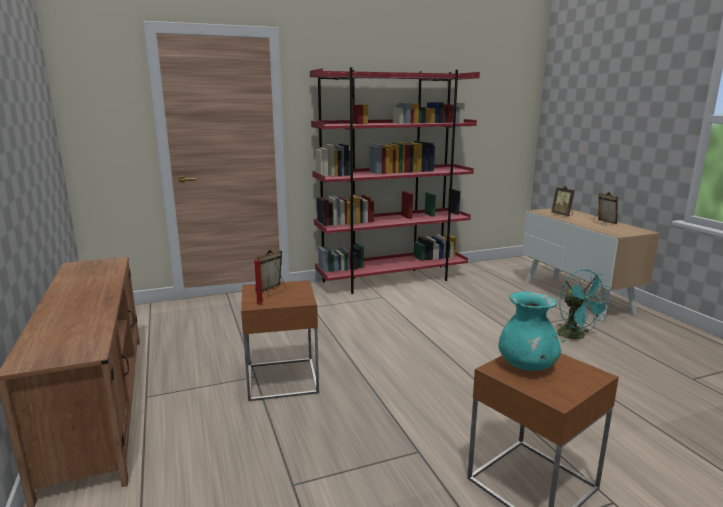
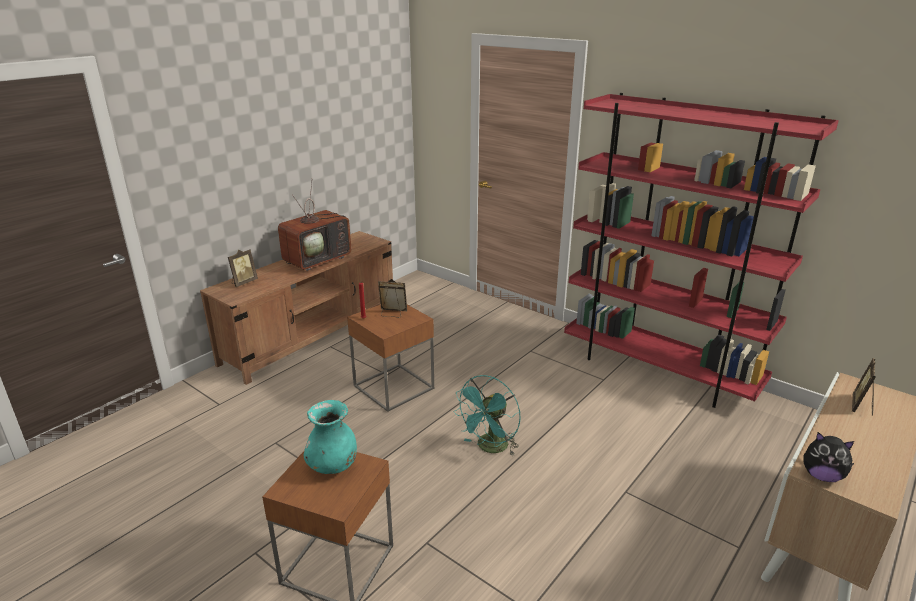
camera: 60 degrees right, 10 degrees up
(88, 291) = (318, 259): none -> television
(576, 336) = (672, 557): turquoise fan -> turquoise fan (490, 448)
(603, 223) = (868, 452): picture frame -> picture frame (243, 282)
(622, 233) = (821, 476): none -> plush toy

